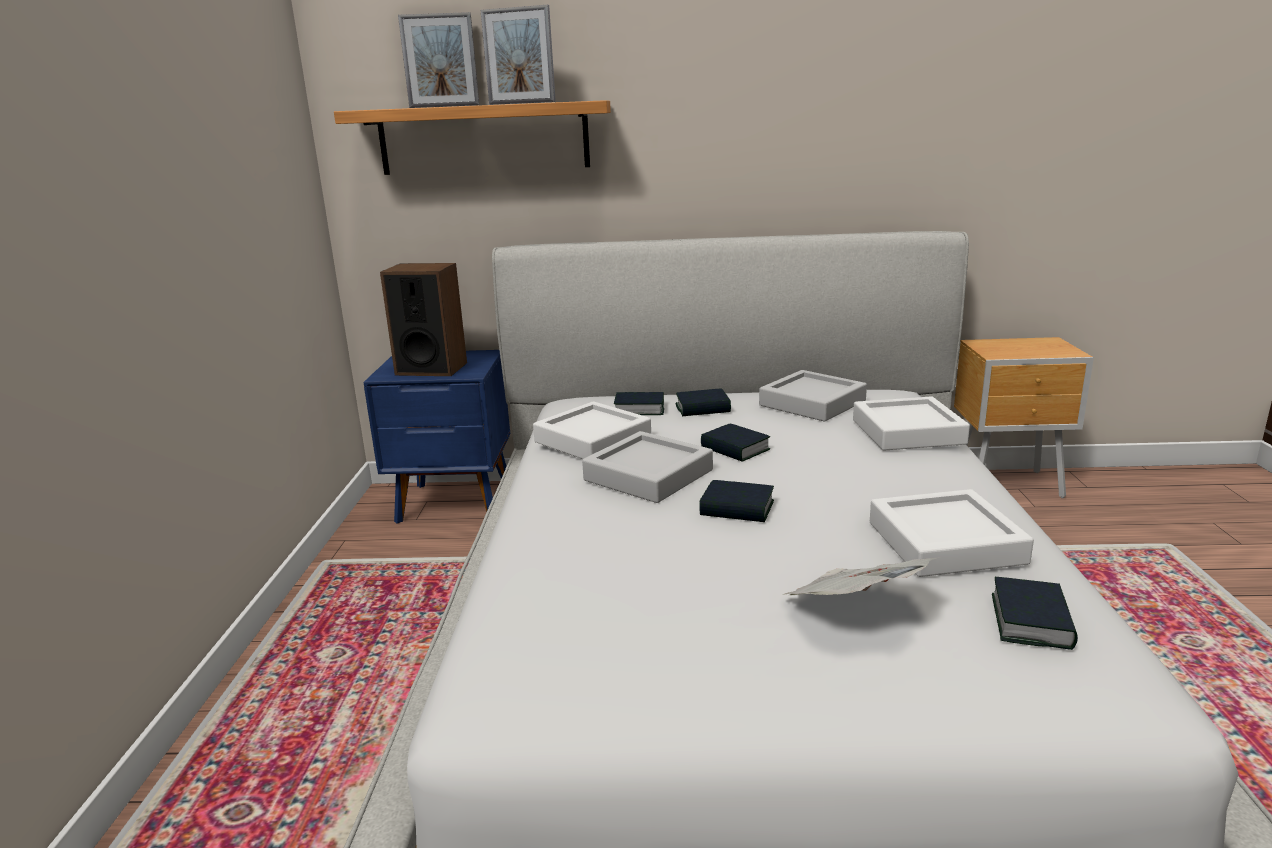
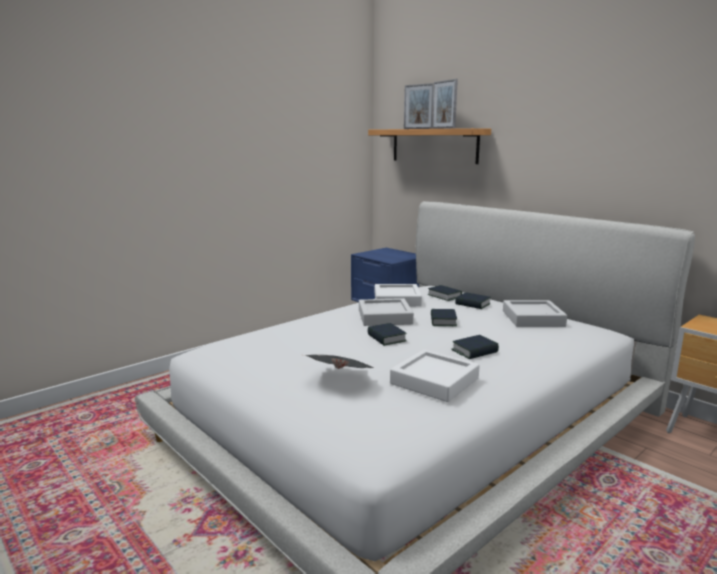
camera: 45 degrees right, 5 degrees down
(431, 369) = (383, 255): speaker -> none
(907, 432) = (547, 344): white tray -> none
(1031, 621) = (393, 414): book -> book (474, 351)

